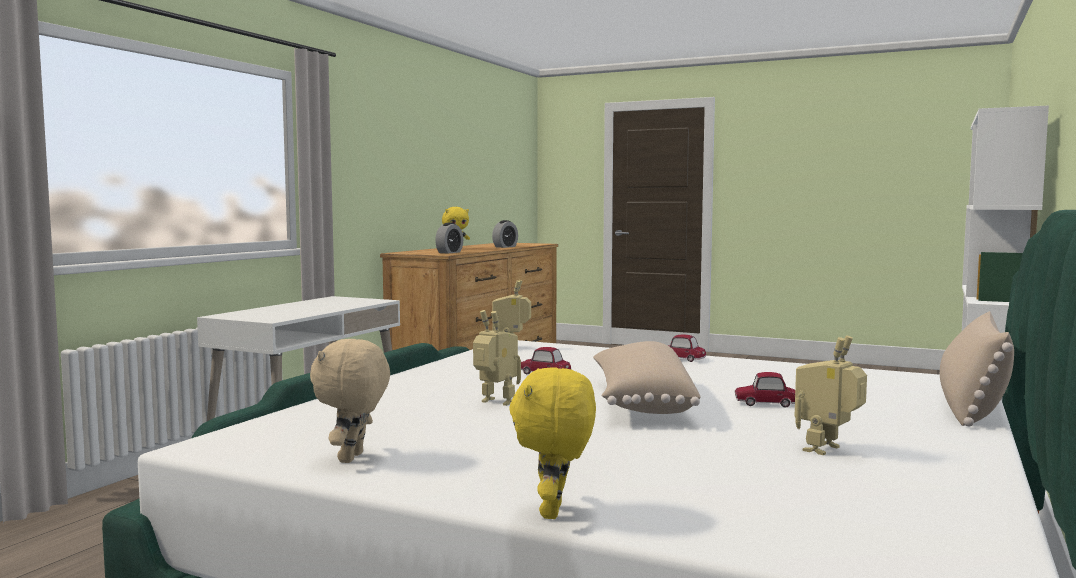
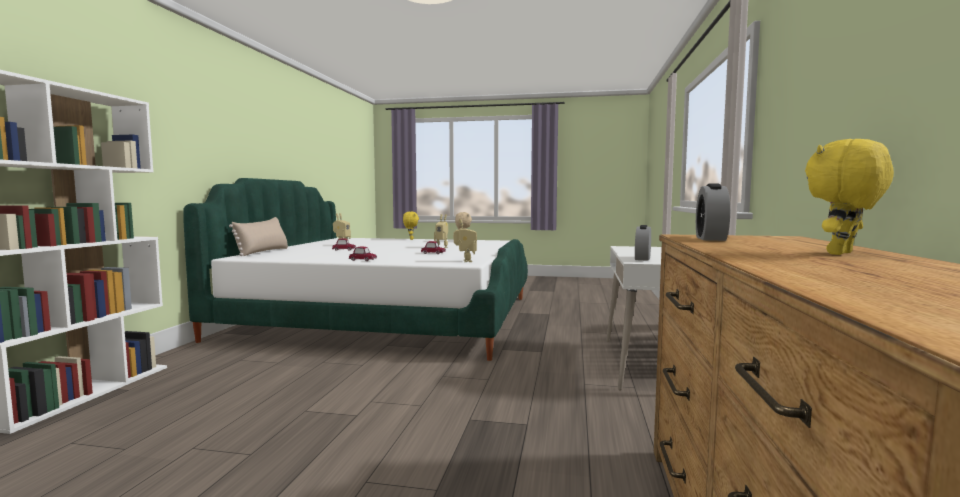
camera: 165 degrees right, 0 degrees up
(505, 247) = (805, 269): alarm clock -> alarm clock (642, 258)
(640, 402) = (390, 249): beige pillow -> none

